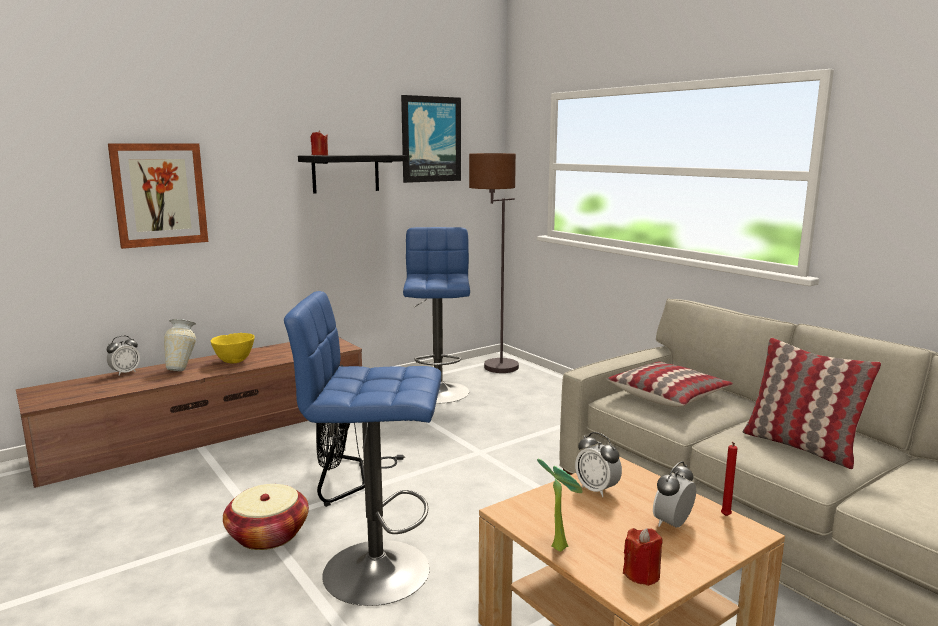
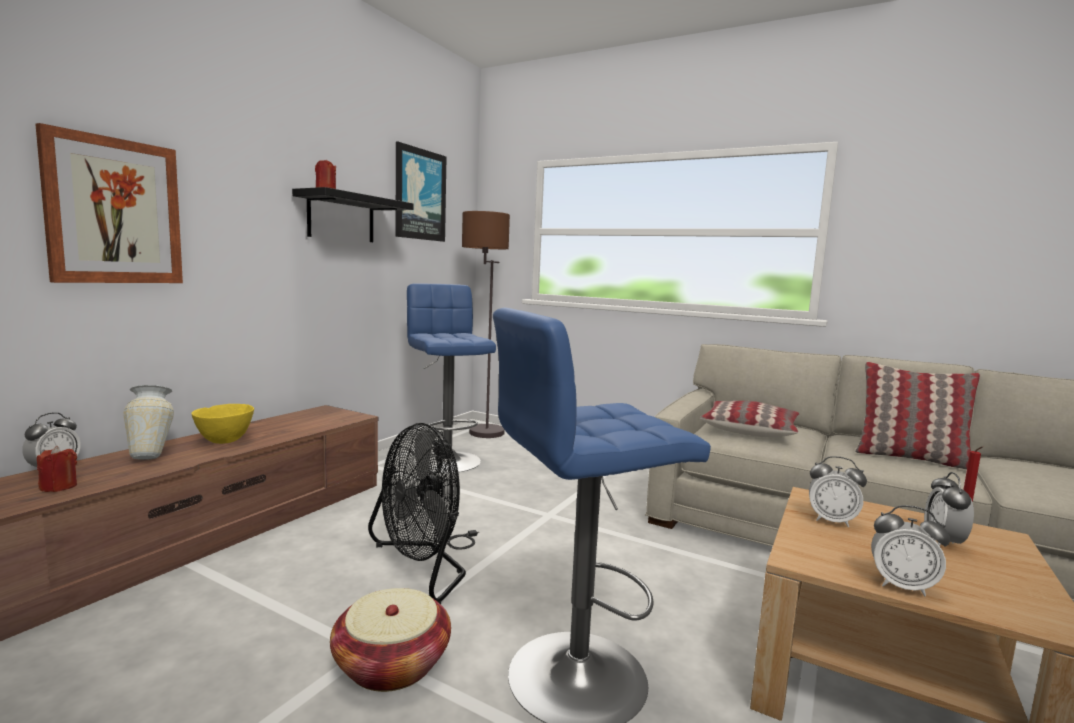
camera: 25 degrees left, 5 degrees down
(559, 545) = (902, 586): potted plant -> alarm clock
(642, 574) = (1015, 599): red candle -> red candle (58, 487)

